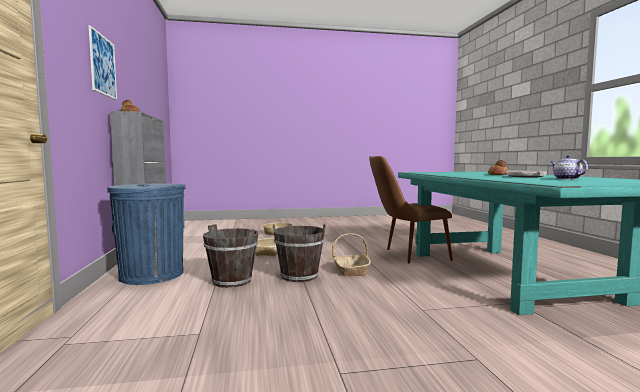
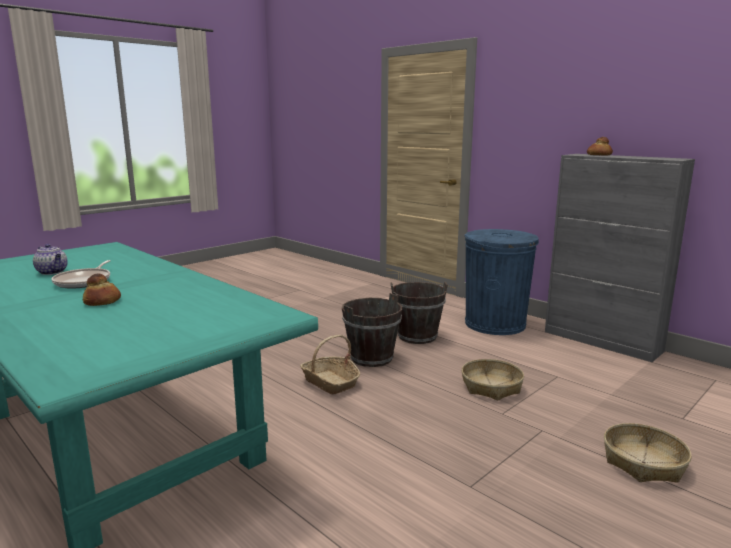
camera: 145 degrees right, 10 degrees up
(103, 65) = (576, 102): picture -> none
(407, 255) = (281, 451): brown chair -> none

